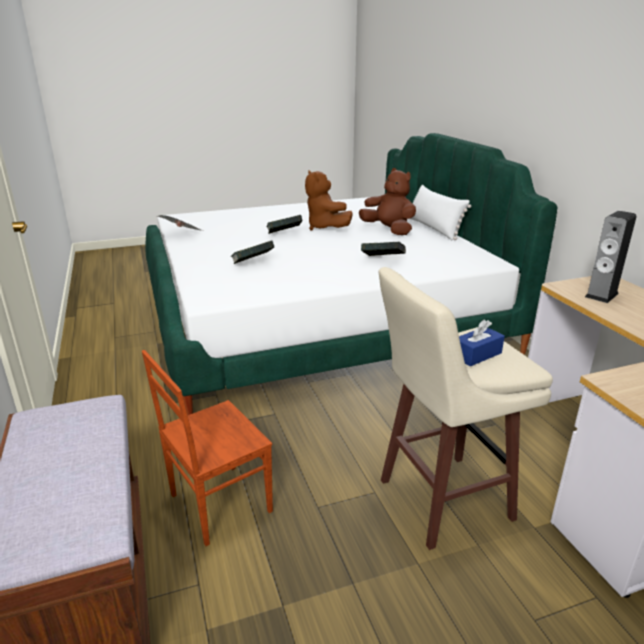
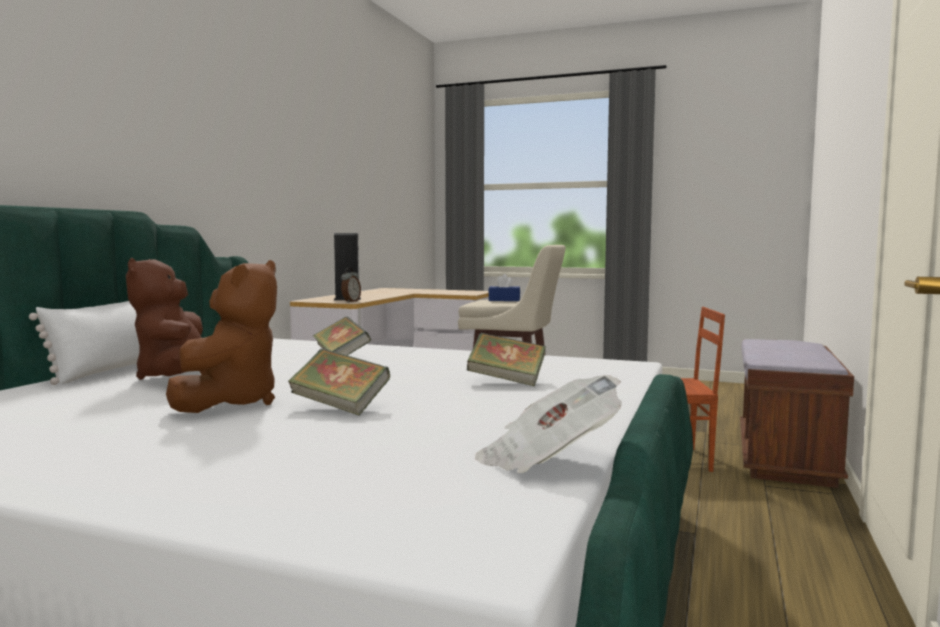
camera: 140 degrees left, 20 degrees down
(562, 287) = (350, 302): none -> alarm clock

